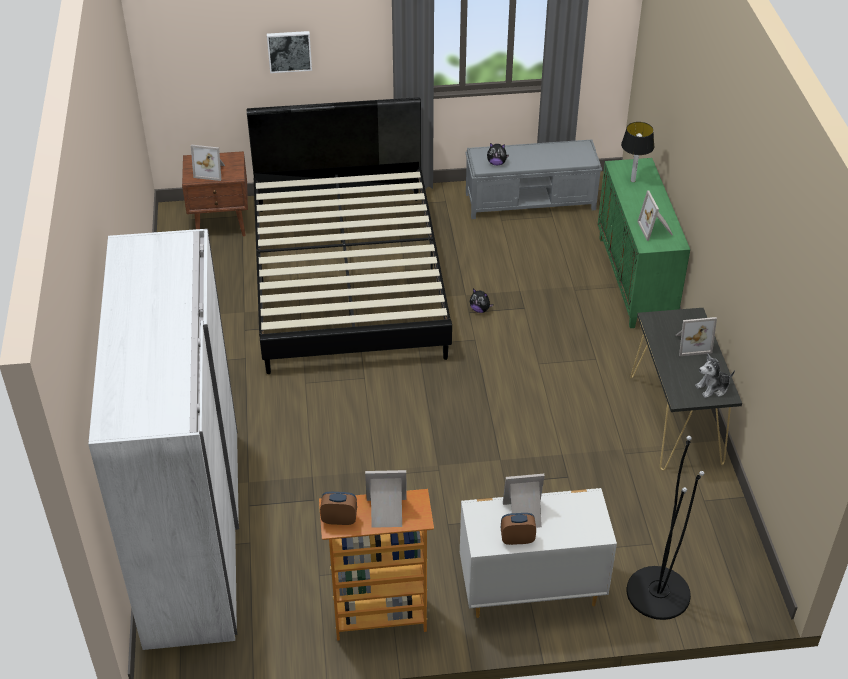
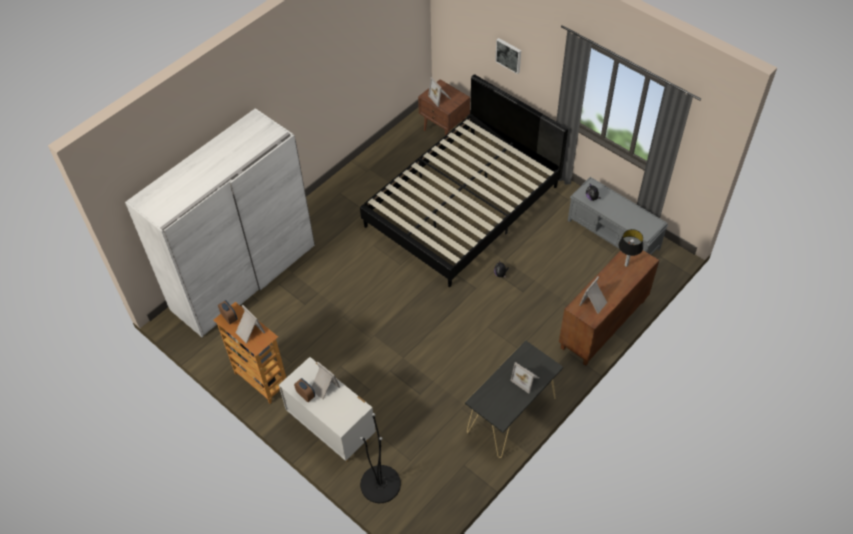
camera: 50 degrees right, 10 degrees up
(635, 280) = (603, 325): green cabinet -> brown cabinet
(713, 388) = (500, 411): plush toy -> none

